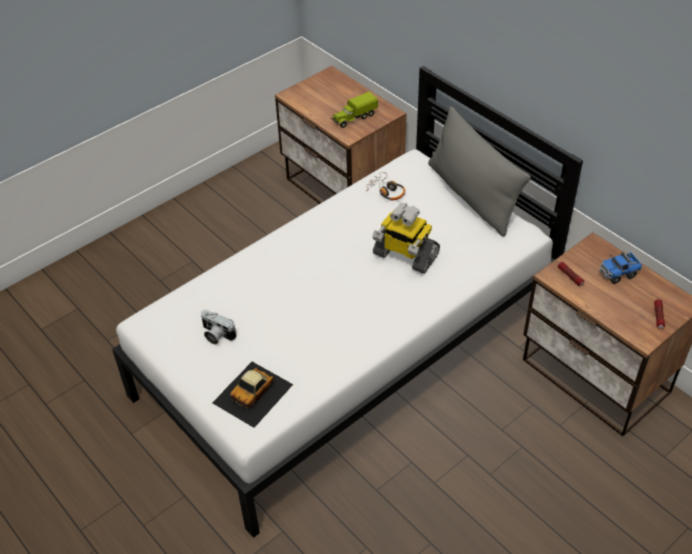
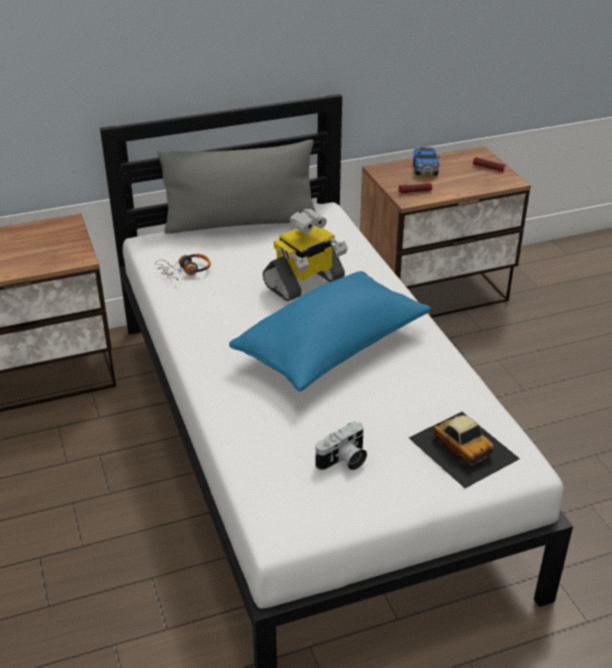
camera: 70 degrees left, 10 degrees down
(333, 295) = (332, 349): none -> blue pillow
(354, 118) = (50, 247): toy truck -> none

